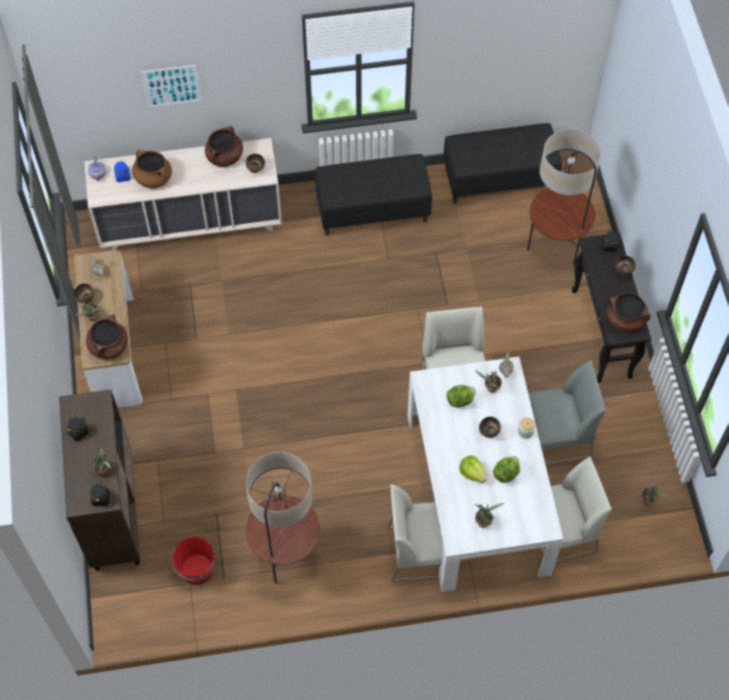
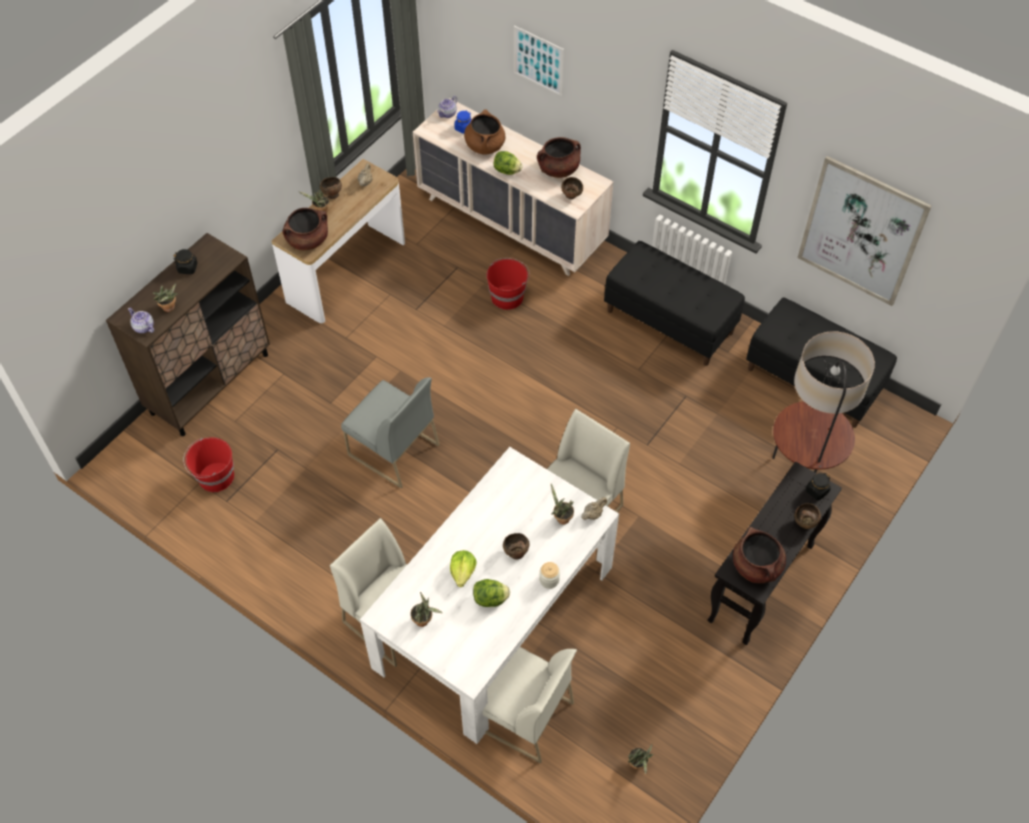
camera: 45 degrees right, 5 degrees down
(101, 498) = (143, 327): black jar -> teapot
(248, 278) = (507, 296): none -> red bucket
(286, 557) = (288, 527): floor lamp -> none
(460, 400) = (523, 505): lettuce -> lettuce (507, 171)
(498, 56) = (861, 231): none -> picture
(555, 438) = (615, 633): grey chair -> grey chair (392, 450)

